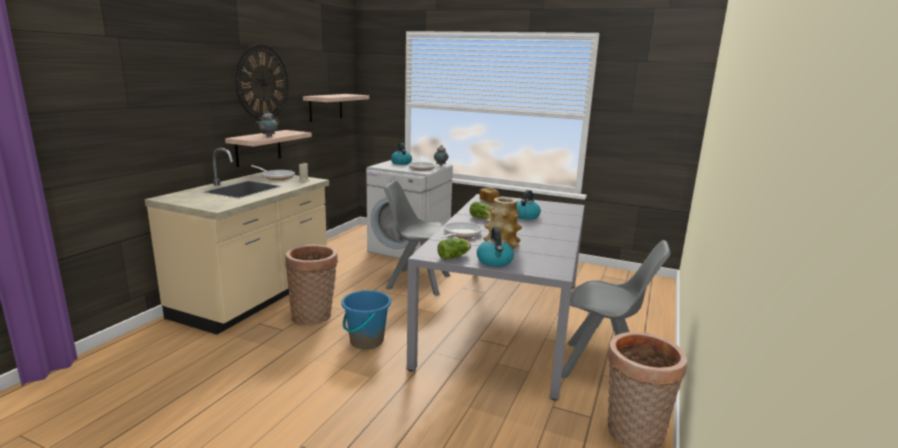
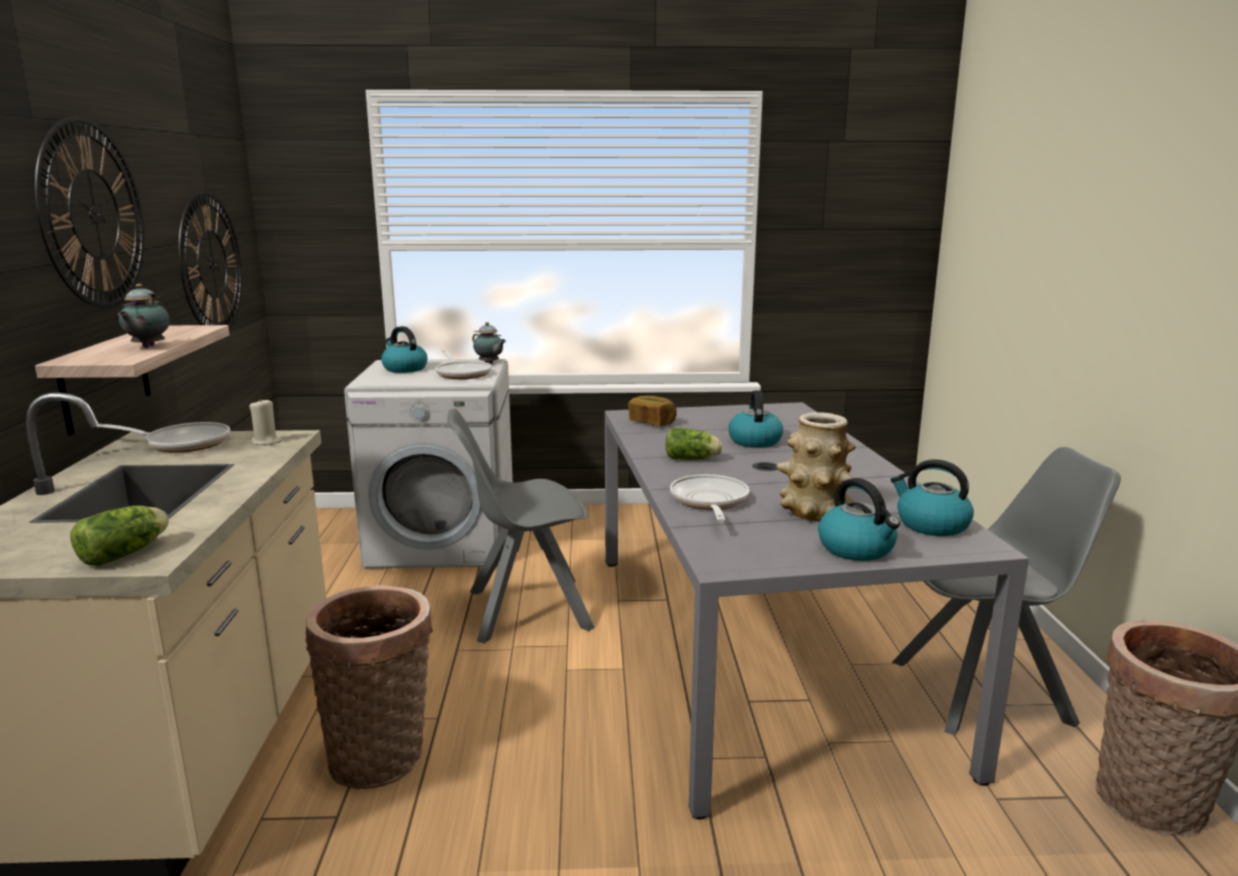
camera: 25 degrees left, 0 degrees up
(325, 107) = (212, 264): shelf -> wall clock
(366, 341) = (550, 779): blue bucket -> none
(454, 256) = (777, 555): lettuce -> lettuce (127, 553)
(548, 261) = (931, 525): none -> kettle

